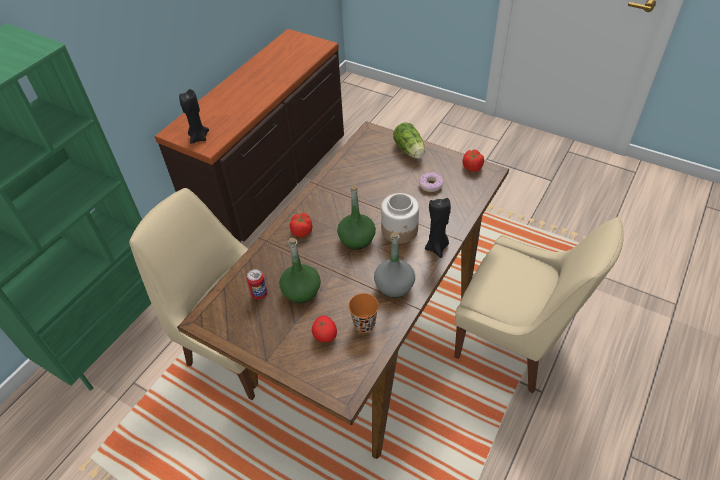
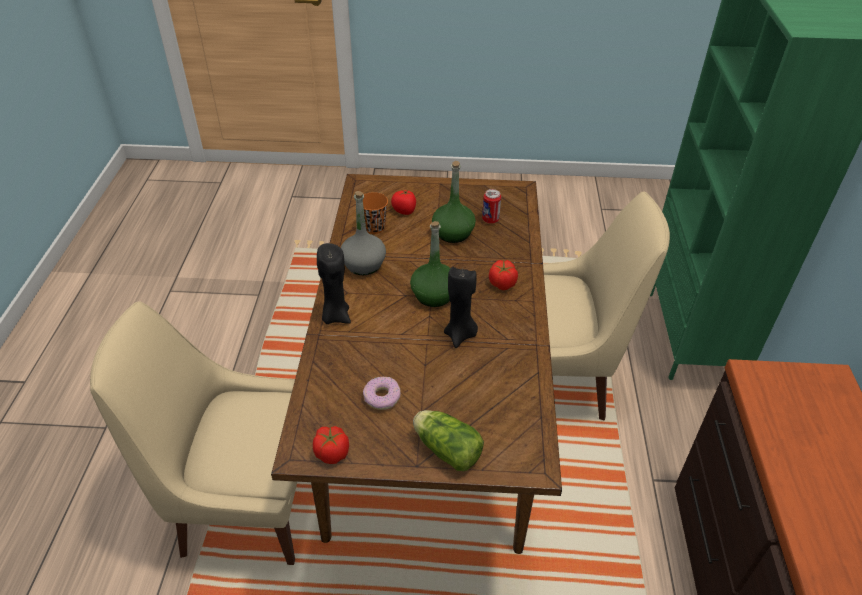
camera: 150 degrees right, 5 degrees down
(198, 137) = (787, 383): black candle -> black candle (460, 335)
(400, 230) = (390, 321): jar -> none

